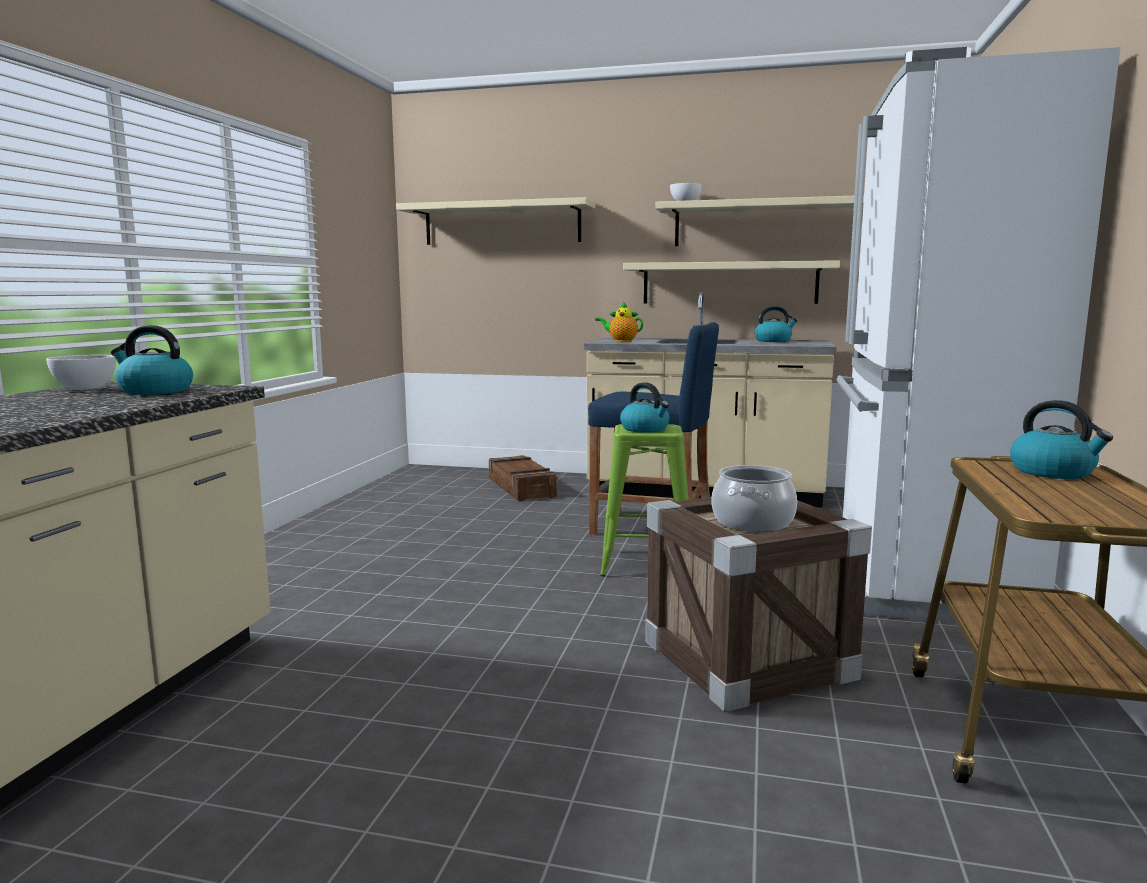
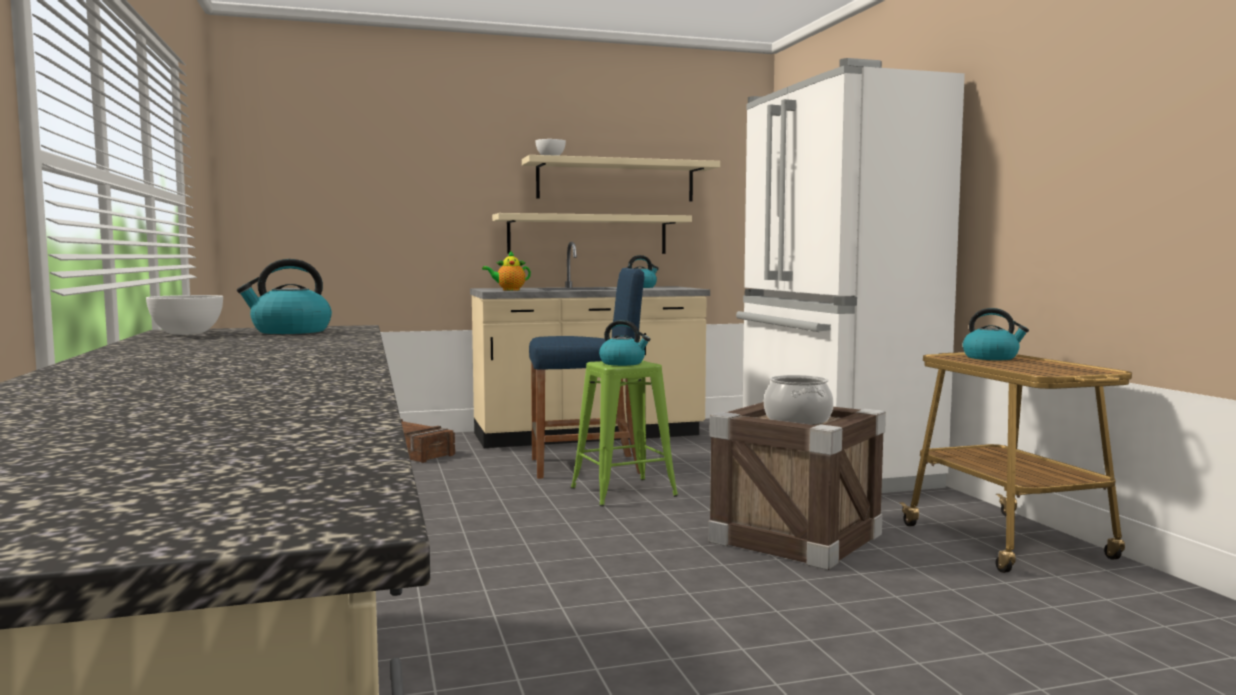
camera: 30 degrees left, 5 degrees down
(502, 224) = (350, 168): beige shelf -> none

